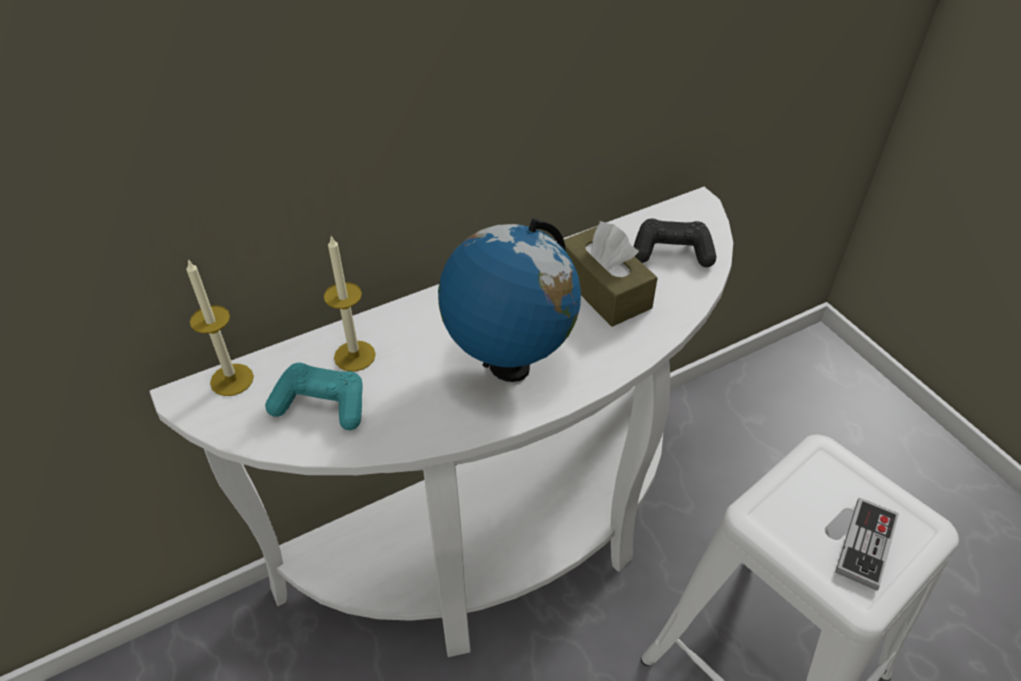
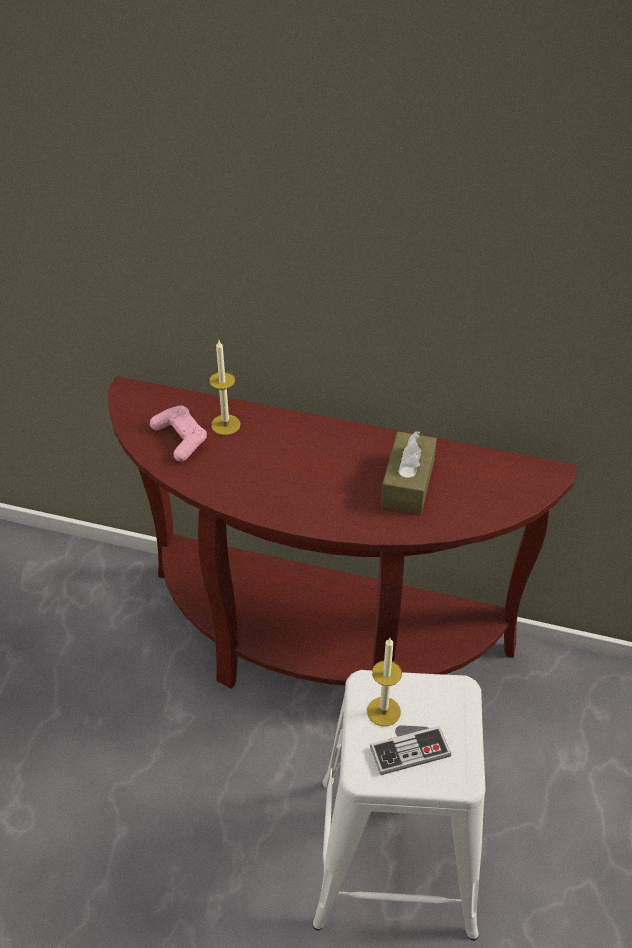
camera: 45 degrees right, 0 degrees up
(232, 380) = (156, 396): candle -> candle (383, 711)
(321, 405) = (180, 439): turquoise game controller -> pink game controller
(503, 543) = (319, 646): white console table -> brown console table
(509, 366) = (295, 486): globe -> none
(672, 252) = (484, 491): black game controller -> none

